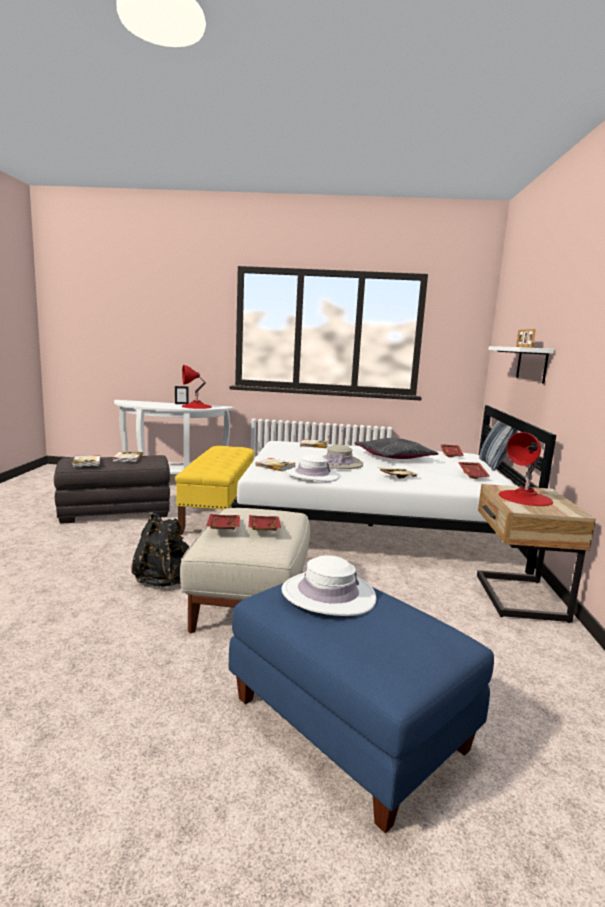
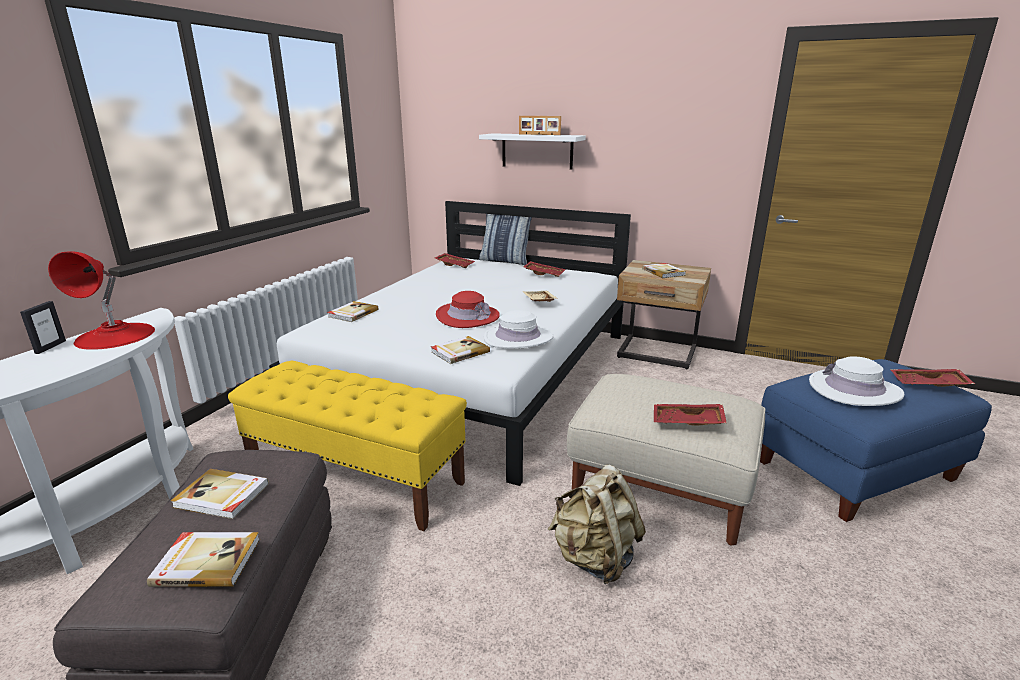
camera: 70 degrees left, 10 degrees up
(163, 580) = (594, 558): black backpack -> beige backpack
(263, 529) = (687, 399): red tray -> red tray (928, 385)
(339, 463) = (467, 316): beige hat -> red hat
(394, 457) = (450, 287): grey pillow -> none
(525, 498) = (663, 272): red table lamp -> book

